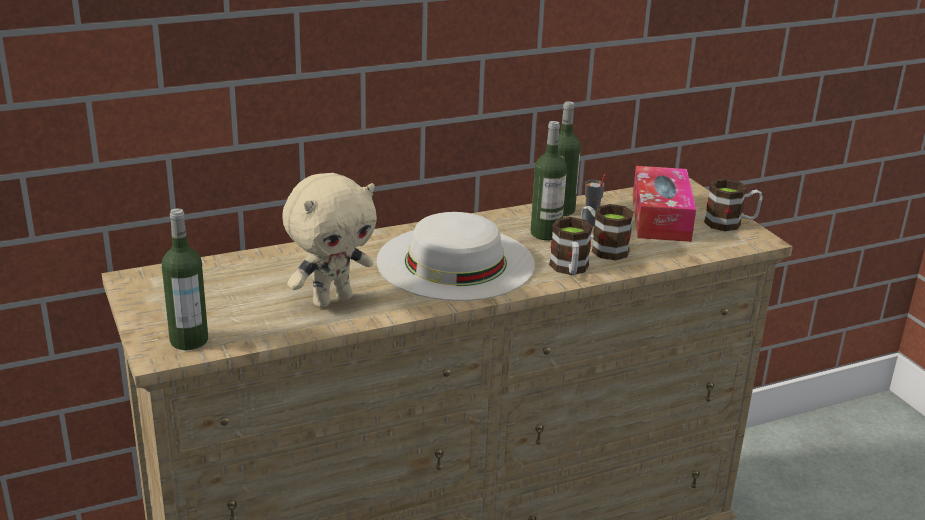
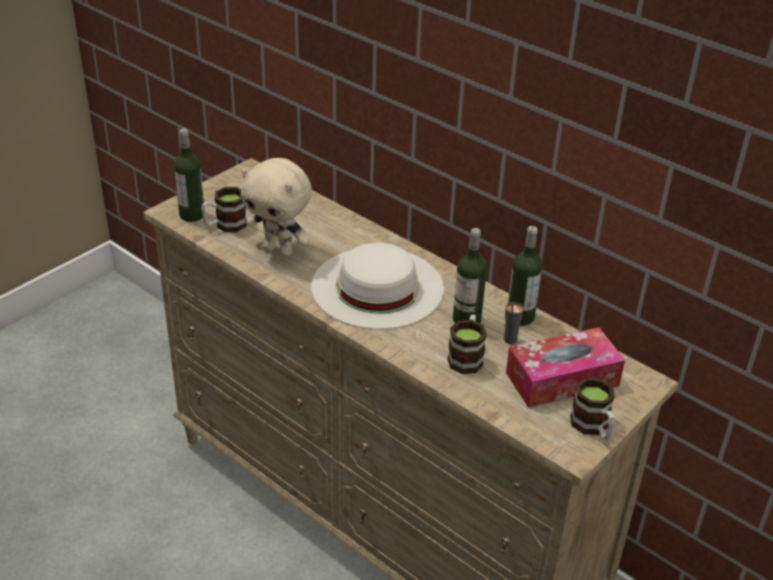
camera: 65 degrees right, 10 degrees up
(569, 269) = (412, 346): mug -> mug (225, 225)

